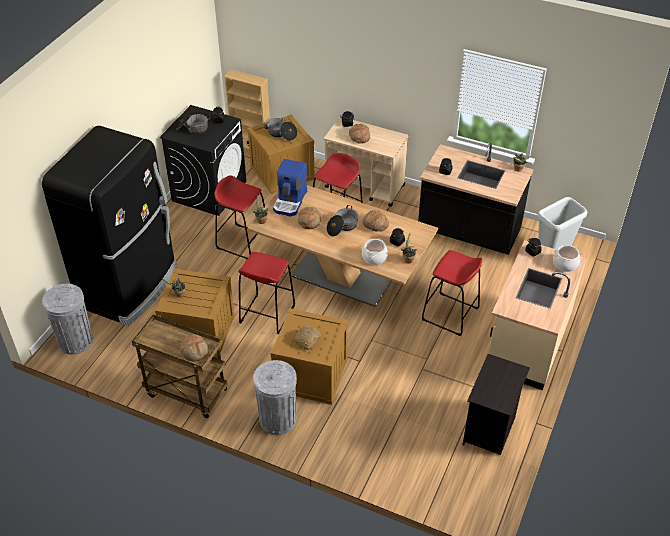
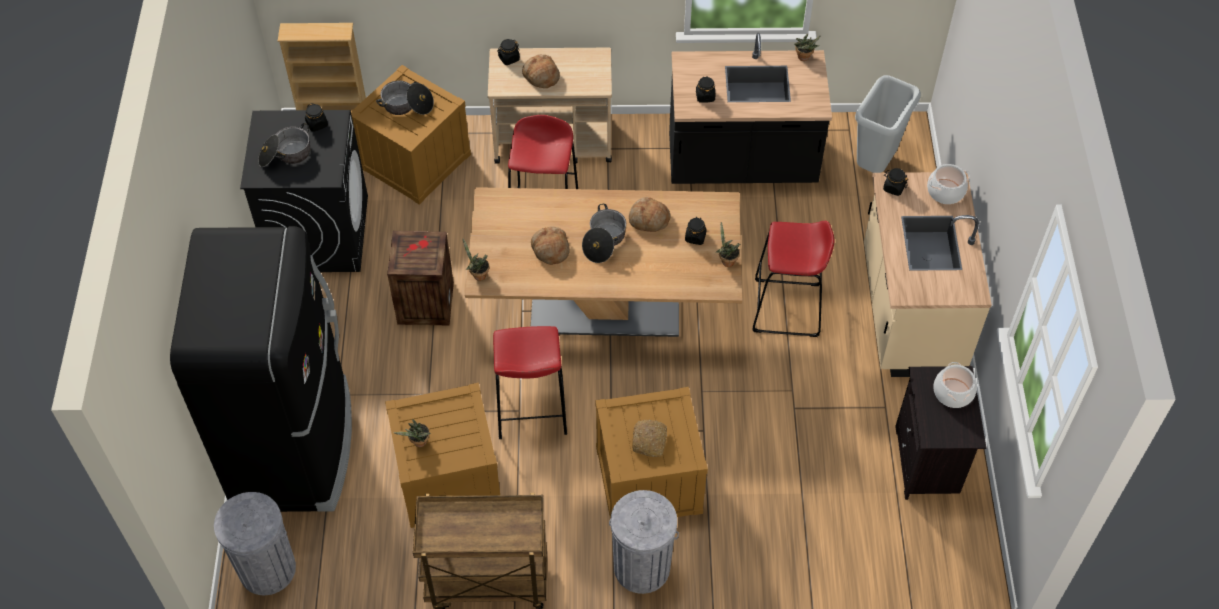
camera: 25 degrees left, 10 degrees up
(194, 351) = (512, 529): bread -> none
(243, 242) = (424, 302): red stool -> crate
(290, 201) = (502, 225): coffee machine -> none
(374, 257) = (678, 275): cooking pot -> cooking pot (952, 392)

